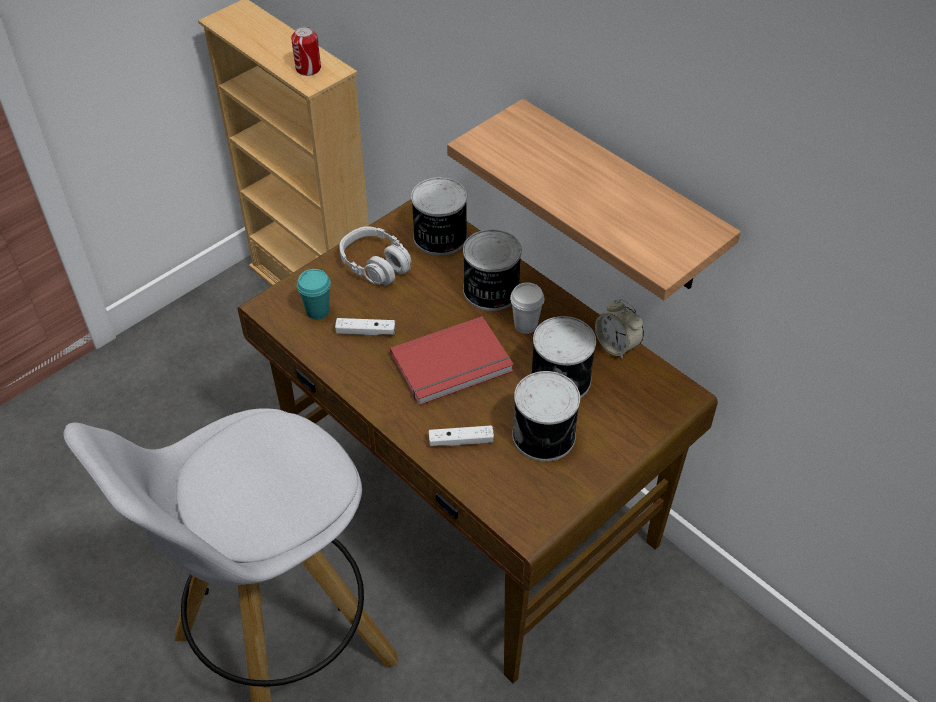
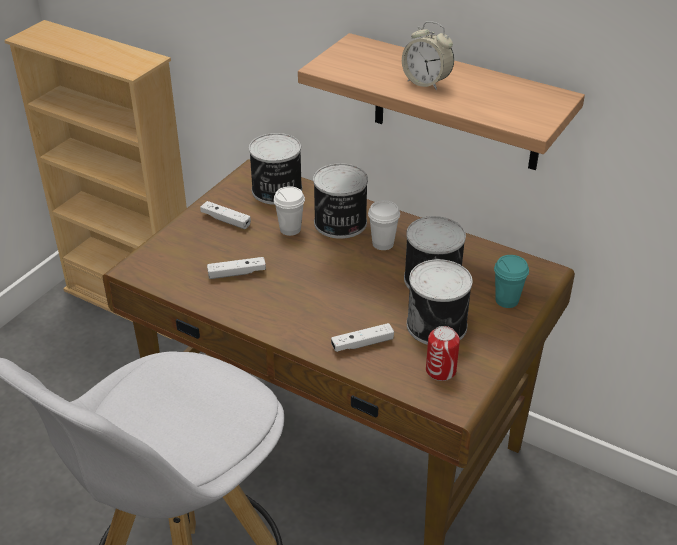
camera: 15 degrees left, 10 degrees down
(308, 68) = (124, 60): can -> can (440, 370)
(317, 311) = (184, 265): turquoise cup -> turquoise cup (506, 300)
(376, 265) = (226, 220): grey headphones -> white game controller
(437, 289) = (290, 229): none -> white cup
(453, 365) = (330, 285): red book -> none
(616, 346) = (470, 246): alarm clock -> alarm clock (426, 82)

